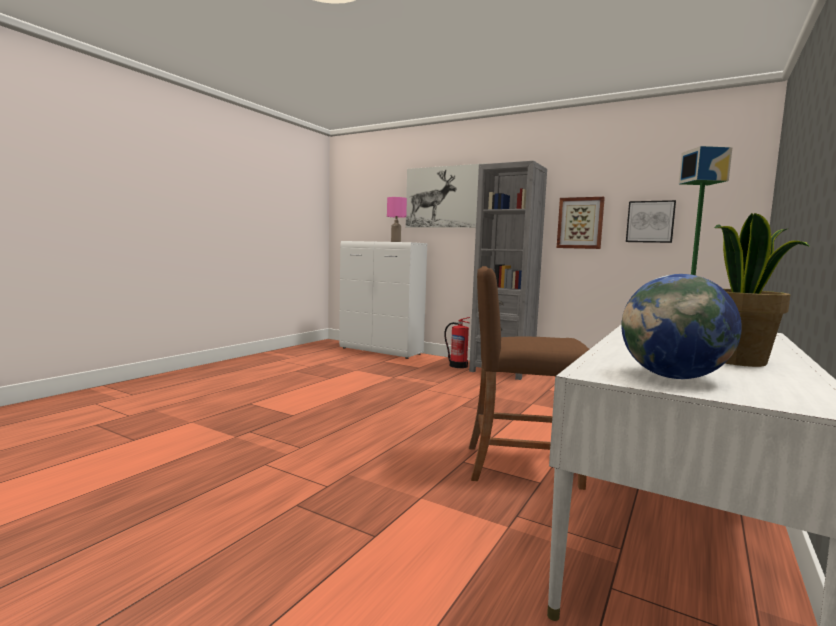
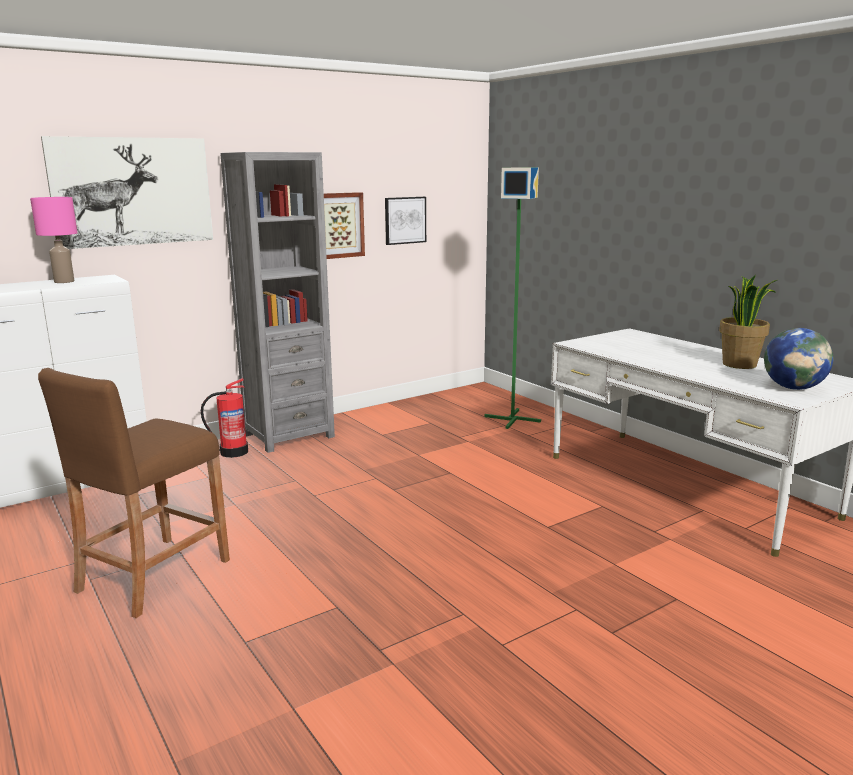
camera: 65 degrees left, 10 degrees up
(521, 466) = (568, 504): brown stool -> brown stool (153, 575)

